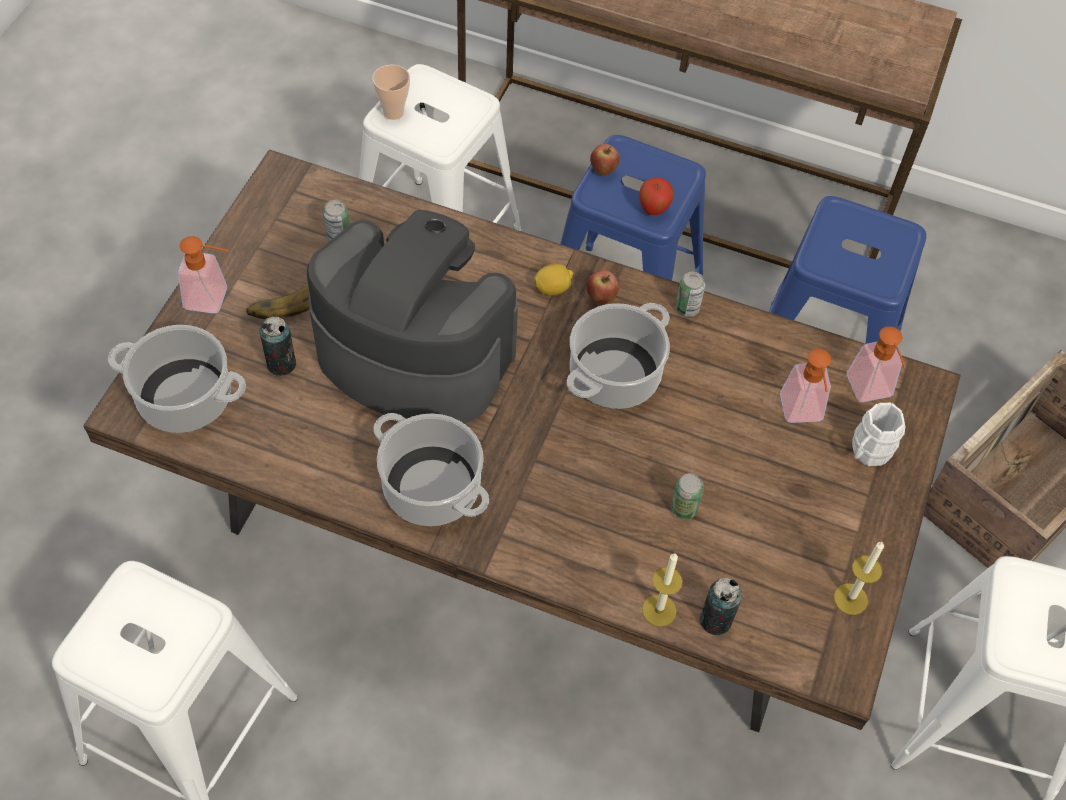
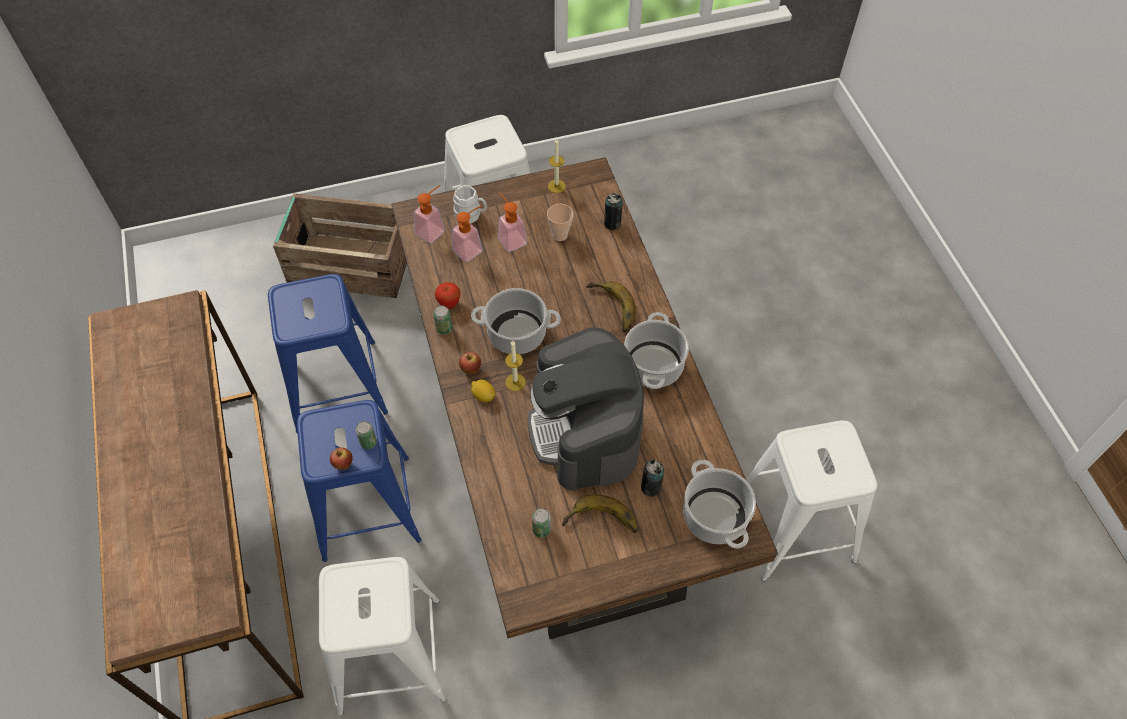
camera: 125 degrees left, 0 degrees up
(214, 299) = (643, 559): soap dispenser -> soap dispenser (510, 238)
(393, 112) = (384, 625): cup -> cup (560, 235)
(563, 504) = (610, 309): none -> banana
(653, 210) = (357, 418): apple -> apple (449, 304)
(659, 610) = (627, 244): candle -> candle (515, 382)
(684, 508) = (567, 264): can -> can (368, 442)

